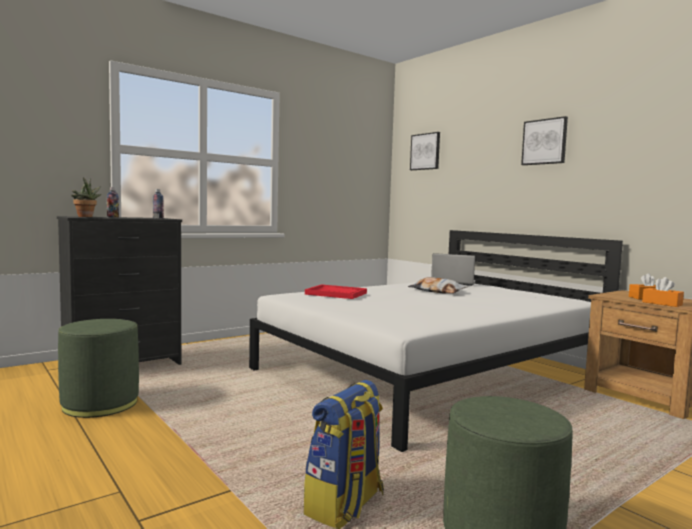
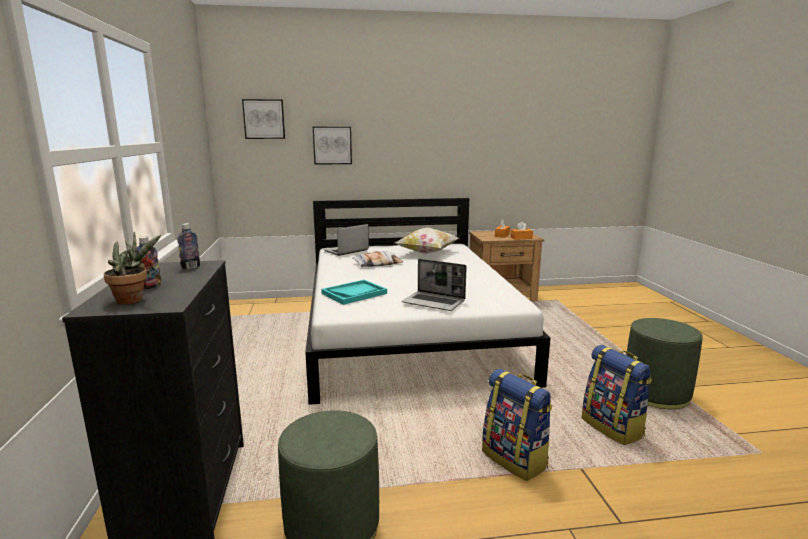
camera: 60 degrees left, 10 degrees up
(225, 453) = (515, 459): none -> backpack
(336, 293) = (354, 293): red tray -> turquoise tray
(353, 309) = (434, 302): none -> laptop
(513, 296) = (427, 253): none -> pillow
(544, 142) = (402, 121): picture -> picture (332, 145)

